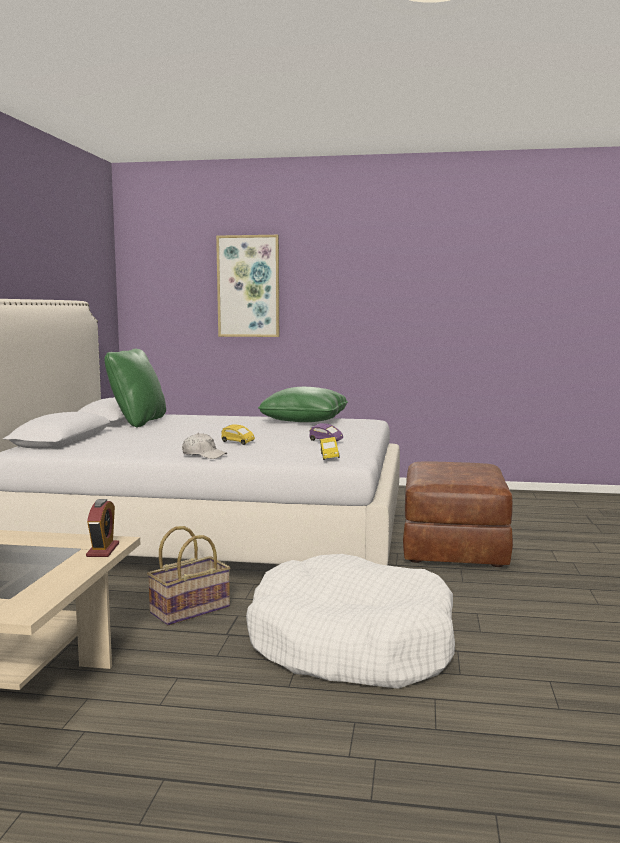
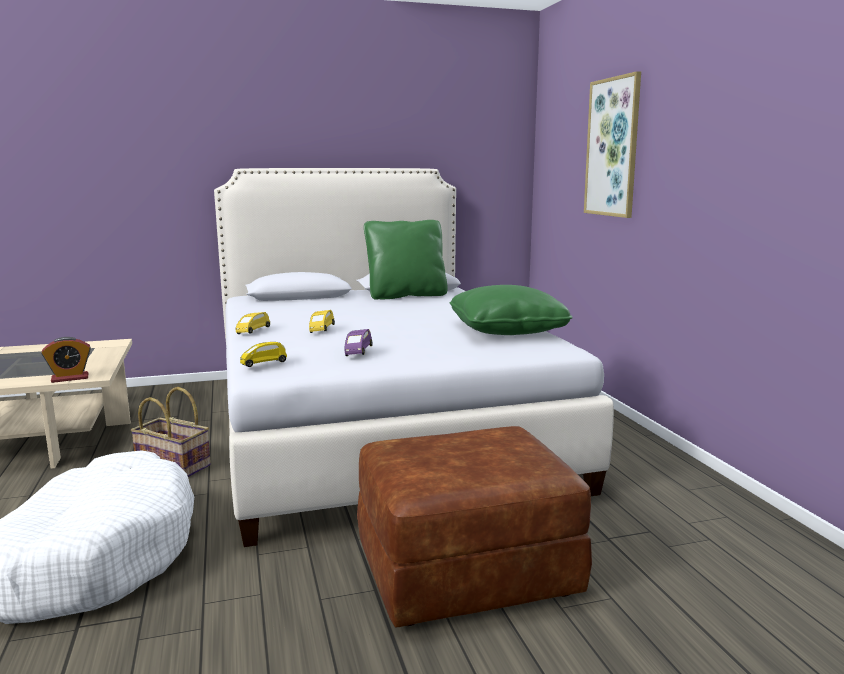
camera: 65 degrees right, 5 degrees up
(204, 455) = (252, 331): white cap -> yellow toy car

